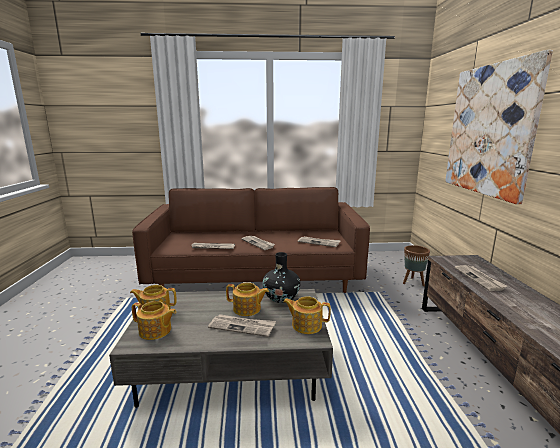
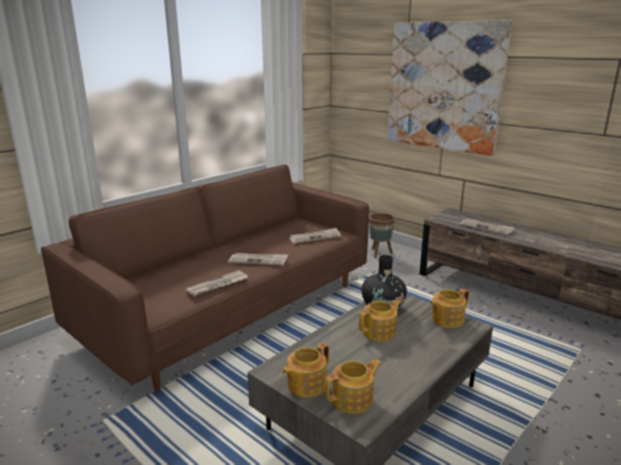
camera: 45 degrees left, 5 degrees up
(242, 326) = (410, 348): newspaper -> none

